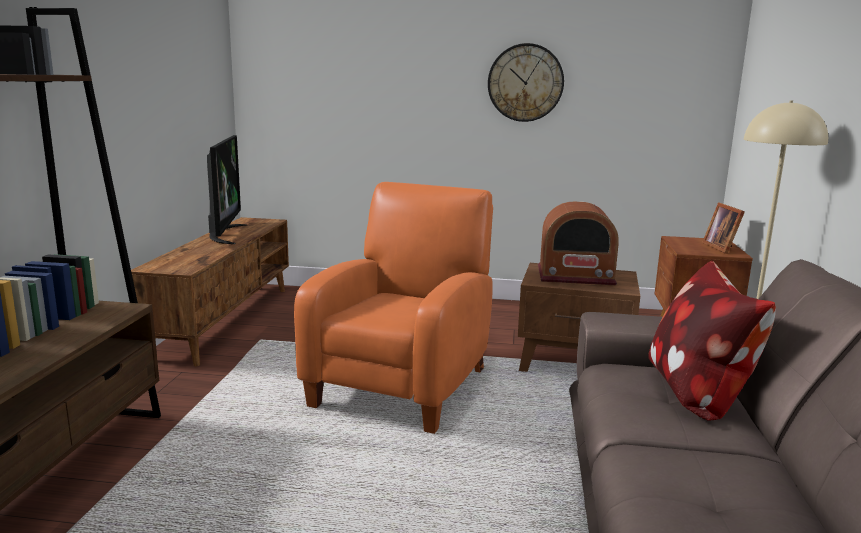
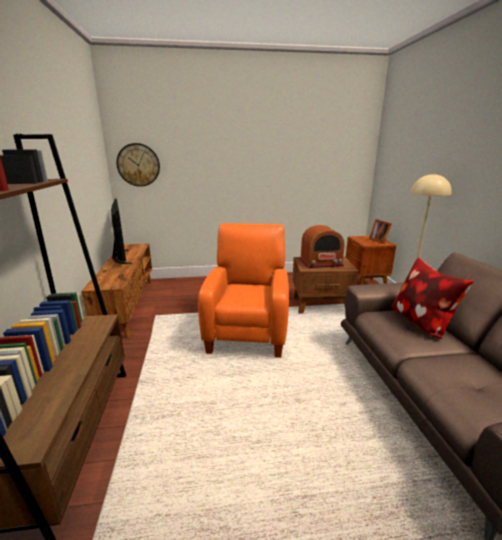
camera: 15 degrees left, 5 degrees up
(525, 83) = (275, 162): wall clock -> wall clock (138, 165)

